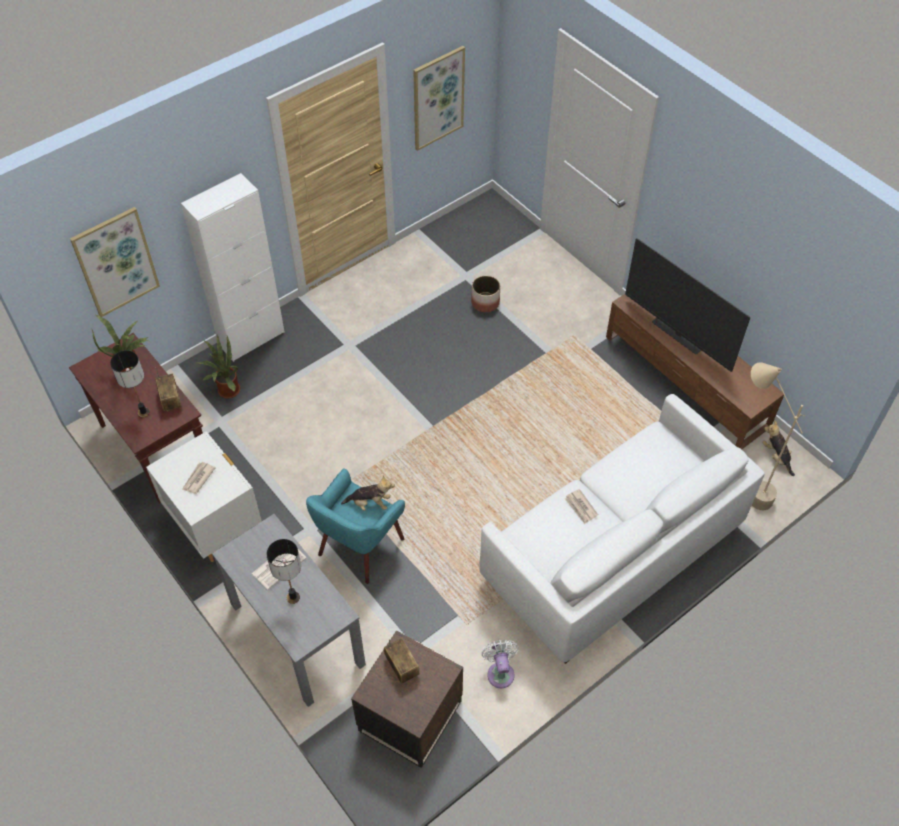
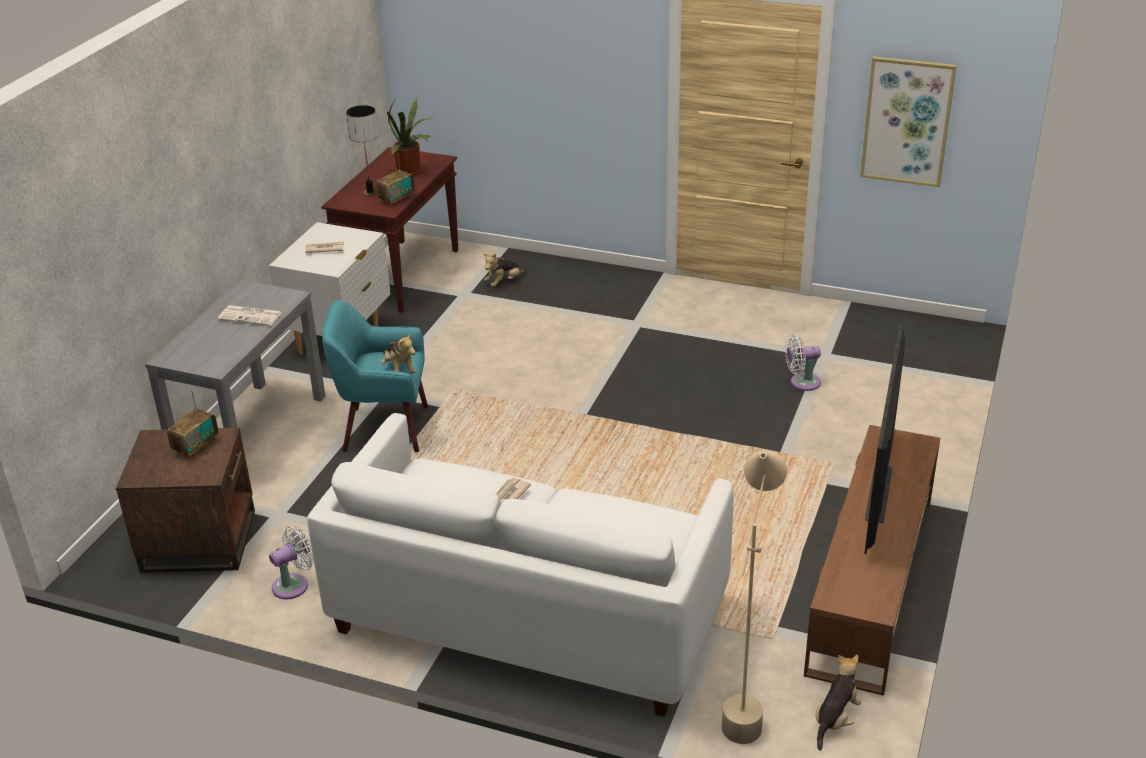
camera: 60 degrees right, 20 degrees down
(115, 262) = (470, 70): picture -> none
(226, 390) = (504, 282): potted plant -> plush toy
(251, 338) = (581, 270): white cabinet -> none
(293, 597) = (219, 336): table lamp -> none
(485, 302) = (802, 382): planter -> white fan

